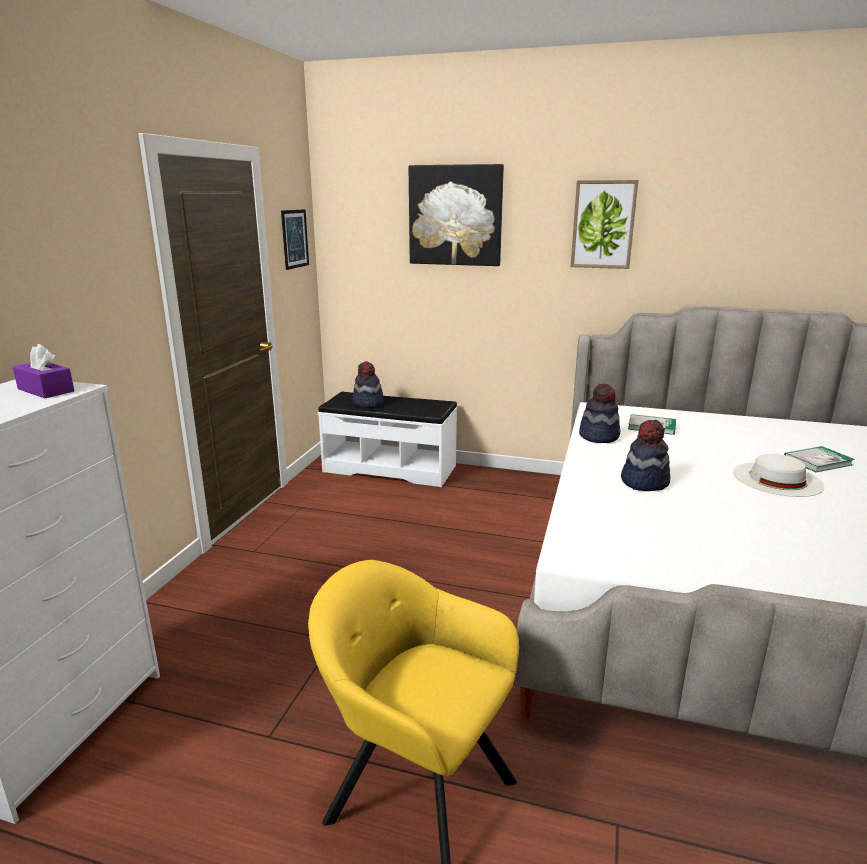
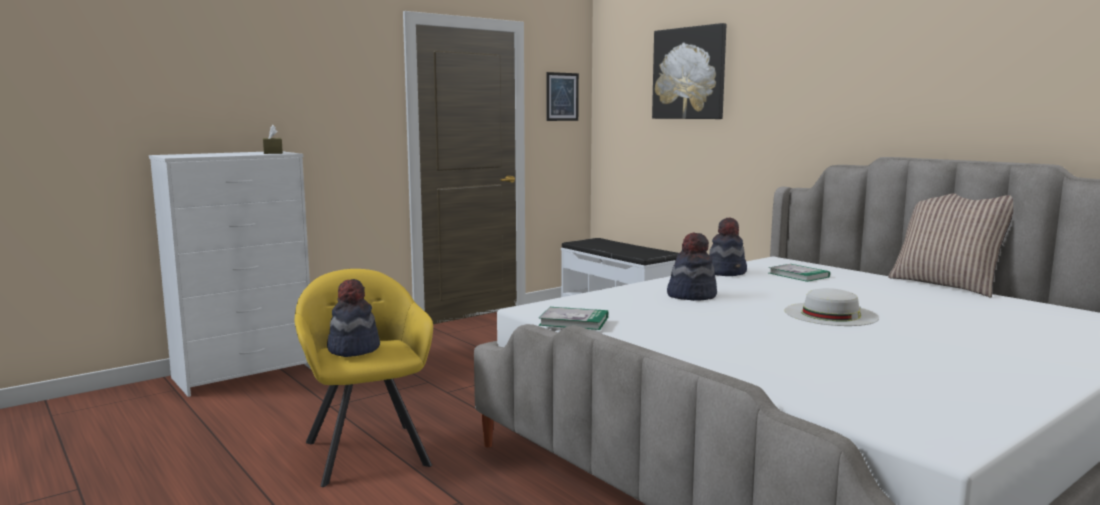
camera: 35 degrees right, 10 degrees down
(46, 390) = (273, 152): purple tissue box -> brown tissue box
(368, 404) = (602, 245): hat -> hat (353, 349)
(603, 224) = (810, 75): picture -> none
(755, 415) = (947, 285): none -> pillow
(817, 461) = (917, 314): book -> book (574, 321)

